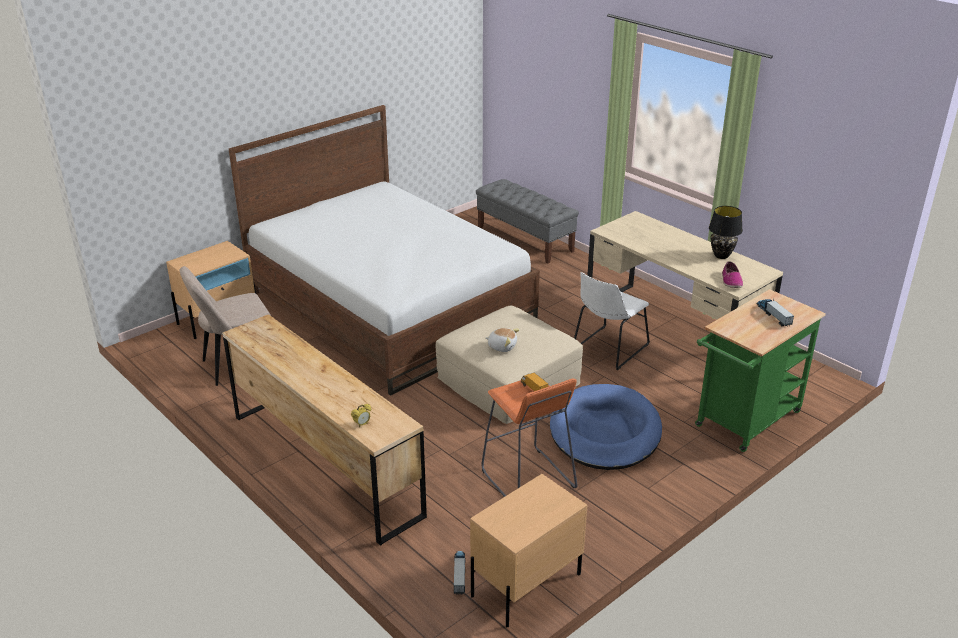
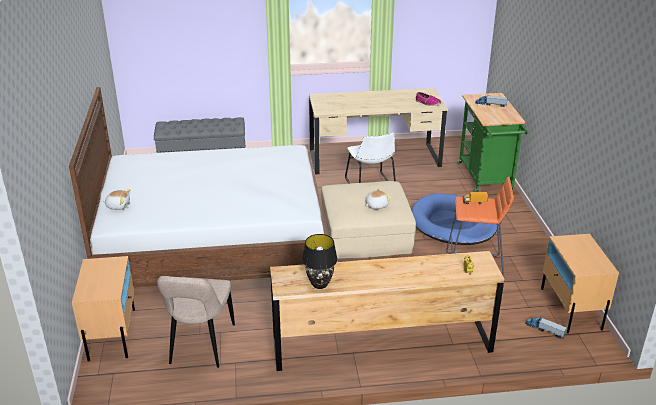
camera: 55 degrees left, 0 degrees up
(302, 216) = (118, 206): none -> plush toy
(722, 256) = (397, 94): black table lamp -> black table lamp (320, 284)

